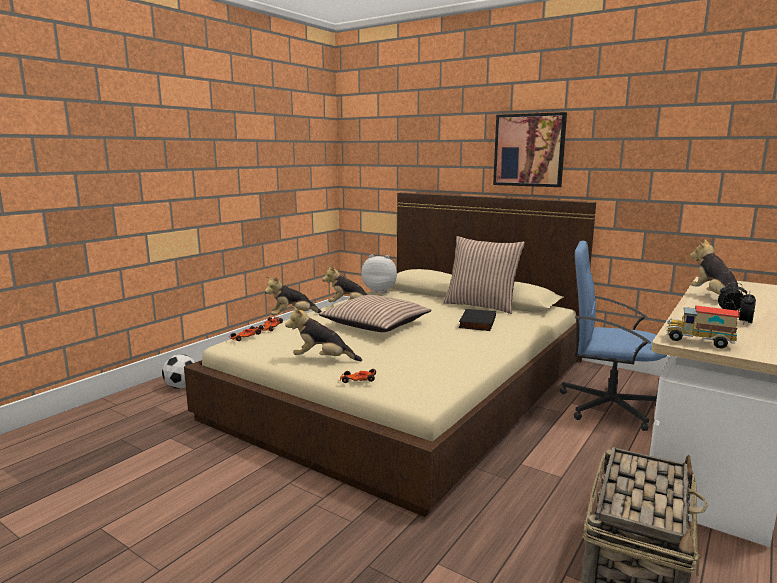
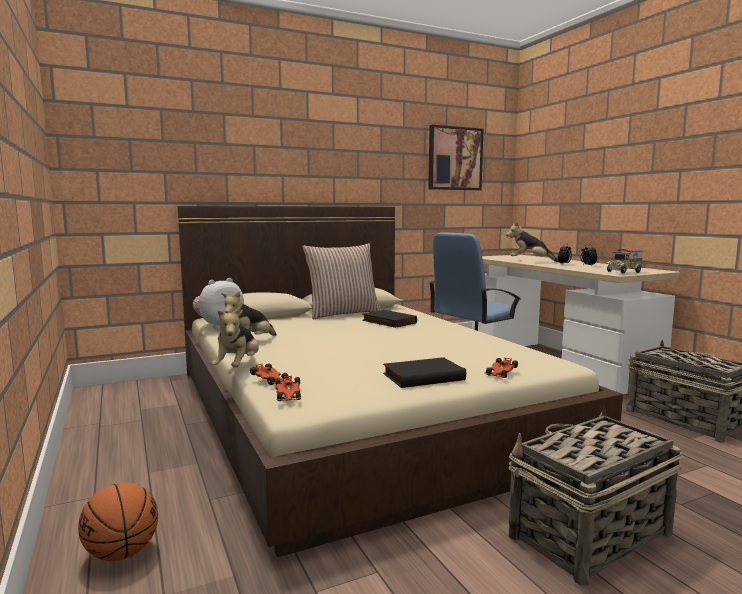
camera: 60 degrees left, 5 degrees down
(181, 386) = (121, 553): football -> basketball
(276, 517) = (588, 535): none -> basket
(322, 360) = (423, 376): plush toy -> black book
(375, 324) = (339, 344): pillow -> none
(529, 150) = (330, 159): picture -> picture (454, 158)

